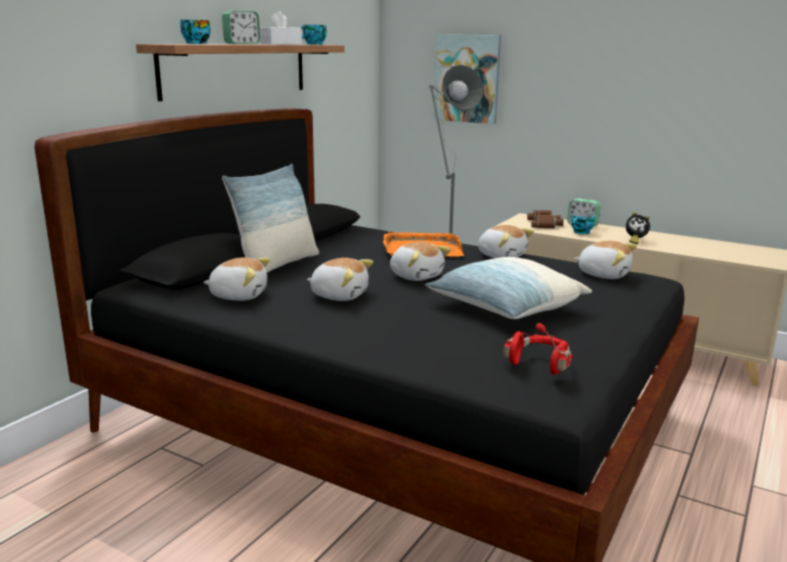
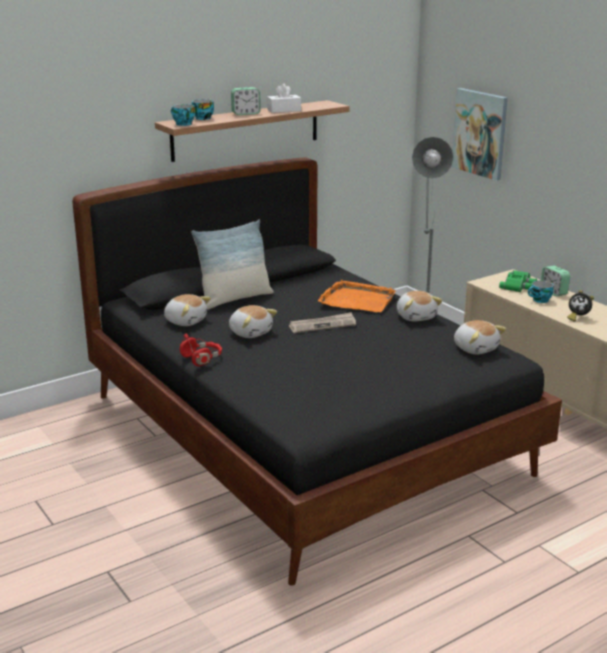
camera: 25 degrees right, 5 degrees up
(313, 44) = (323, 103): cup -> cup (182, 124)
(416, 276) = (323, 325): plush toy -> newspaper
(505, 310) = (353, 365): pillow -> none
(540, 363) = (317, 408): red headphones -> red headphones (202, 359)
(545, 224) = (519, 286): brown binoculars -> green binoculars

